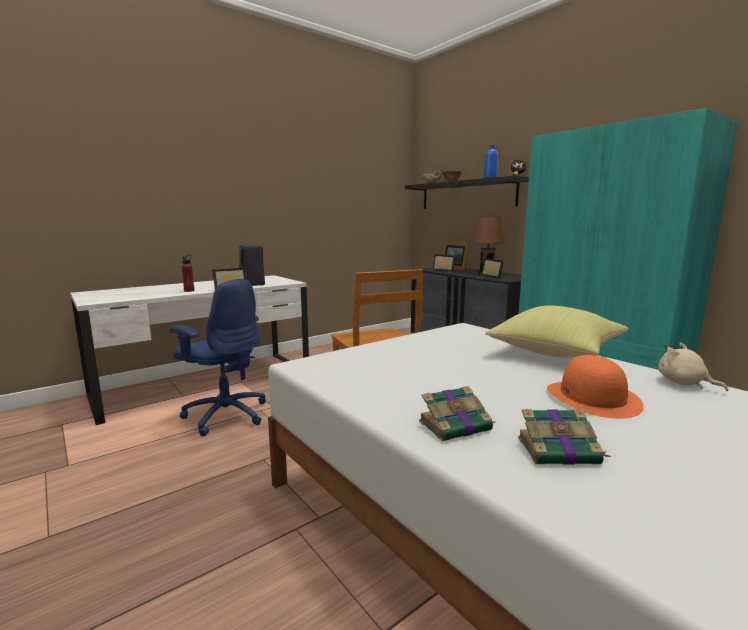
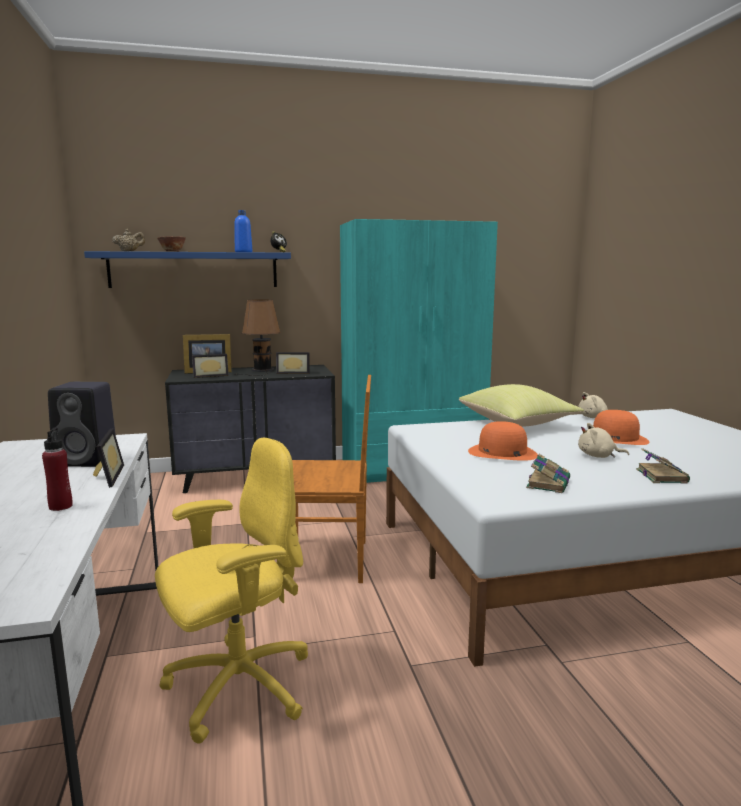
camera: 65 degrees left, 0 degrees up
(226, 415) = (237, 687): blue office chair -> yellow office chair
(436, 356) = (502, 453): none -> orange hat
(466, 195) = (194, 270): black shelf -> blue shelf
(489, 392) = (598, 456): none -> beige plush toy
(559, 451) = (696, 463): book -> book (548, 483)

